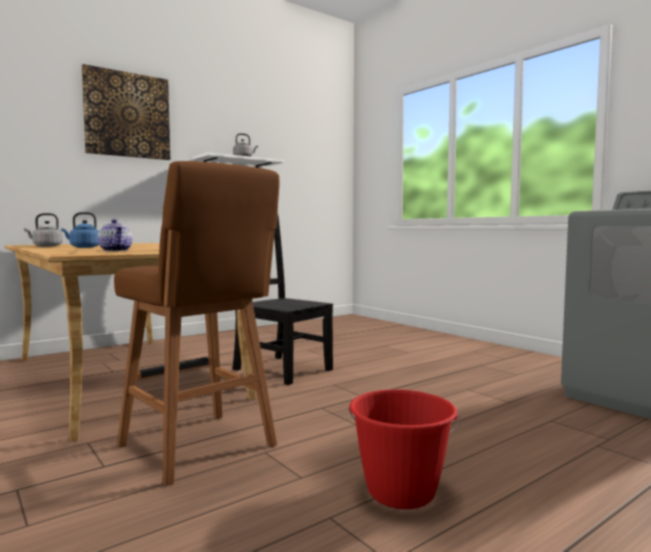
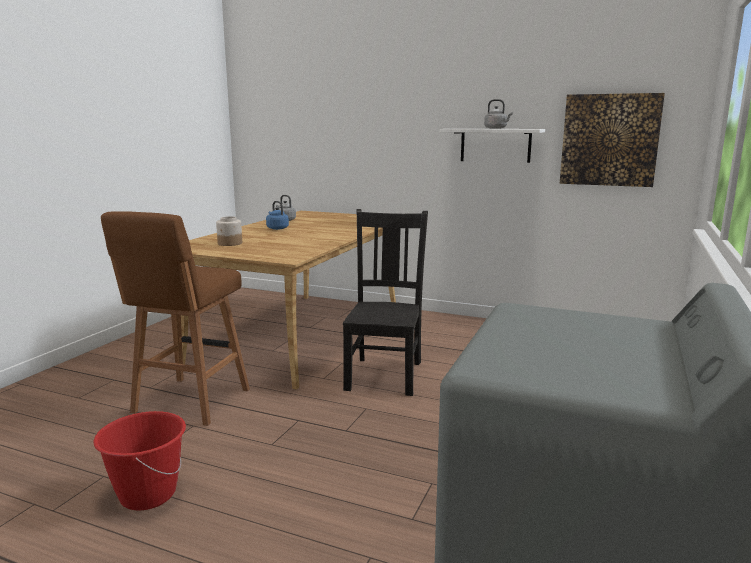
camera: 60 degrees right, 10 degrees up
(116, 250) = (230, 243): teapot -> jar
(127, 115) = (389, 93): picture -> picture (609, 140)

